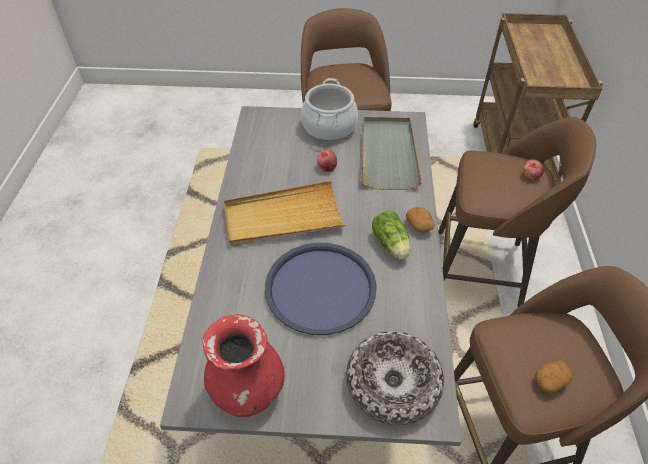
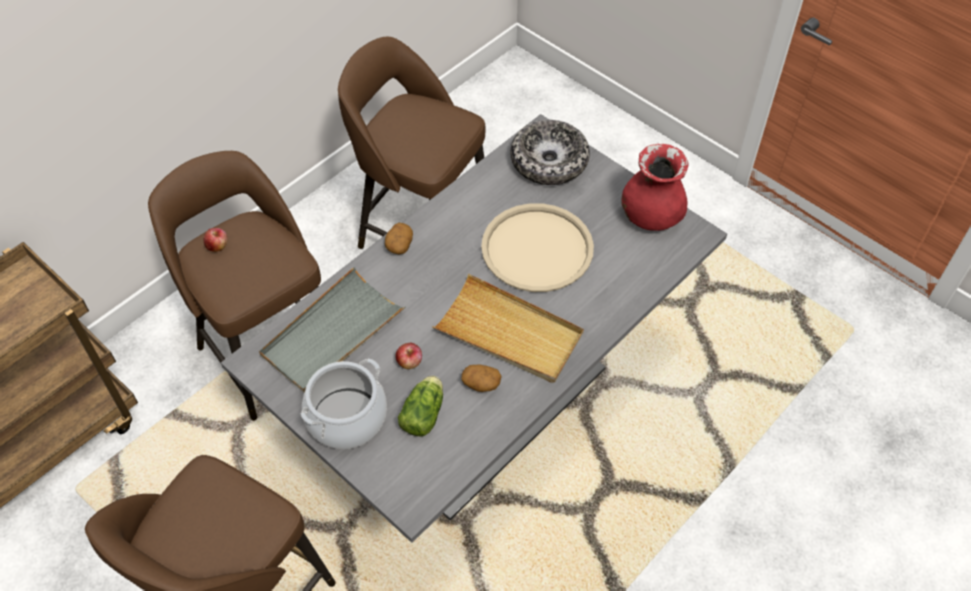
camera: 140 degrees left, 5 degrees up
(320, 288) = (537, 248): blue tray -> beige tray
(391, 245) = (442, 244): lettuce -> lettuce (424, 412)
(550, 380) = (435, 122): potato -> potato (481, 383)

